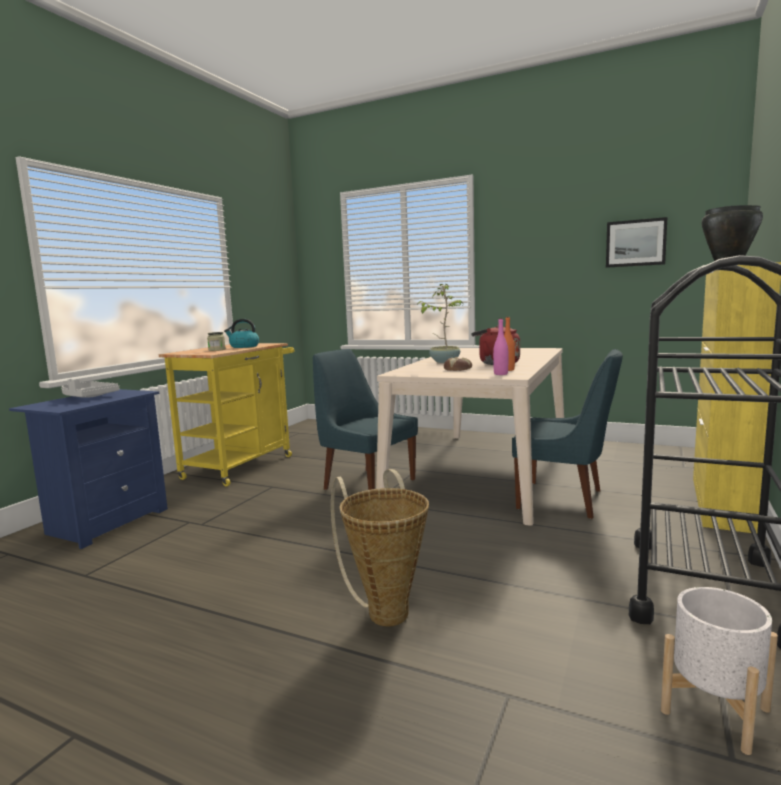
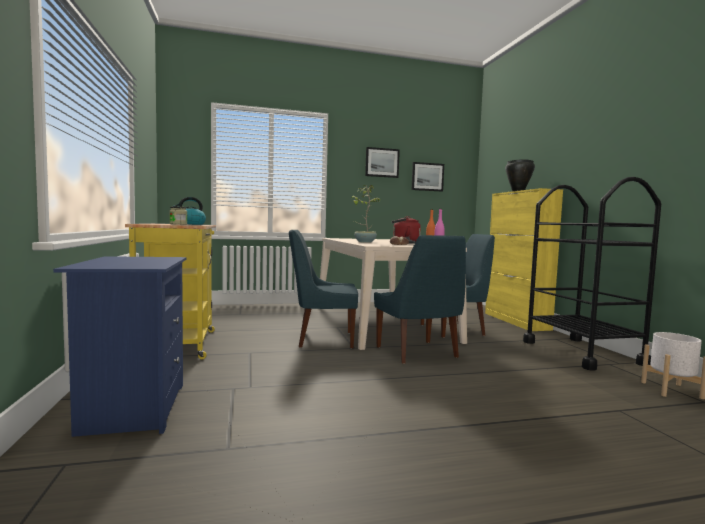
camera: 40 degrees left, 5 degrees down
(88, 397) = (120, 260): grey tray -> none
(386, 610) = (496, 396): basket -> none
(430, 524) = (418, 353): none -> blue chair
(554, 231) = (382, 162): none -> picture

